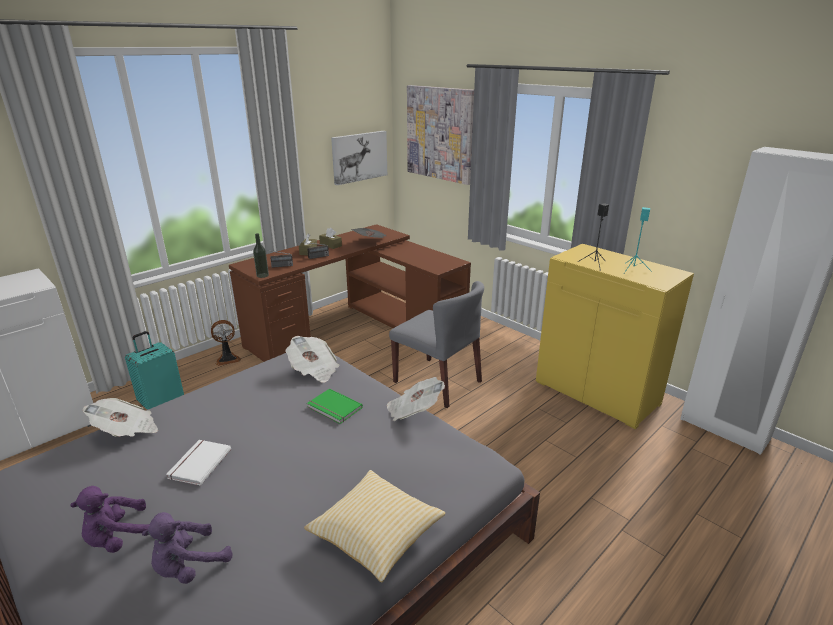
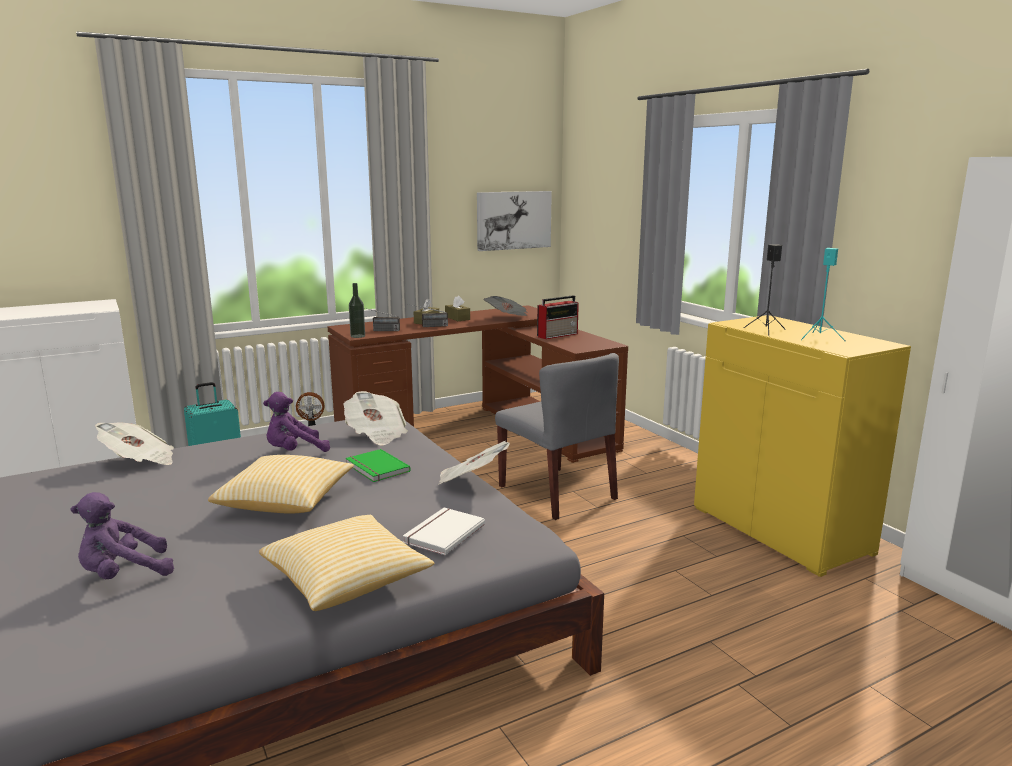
camera: 15 degrees right, 10 degrees down
(120, 538) = (72, 542): purple plush toy -> purple plush toy (294, 452)
(198, 463) = (193, 495): white book -> white book (442, 533)
(282, 457) = (286, 501): none -> pillow
(414, 254) = (558, 335): none -> radio
(440, 133) = (612, 189): picture -> none

